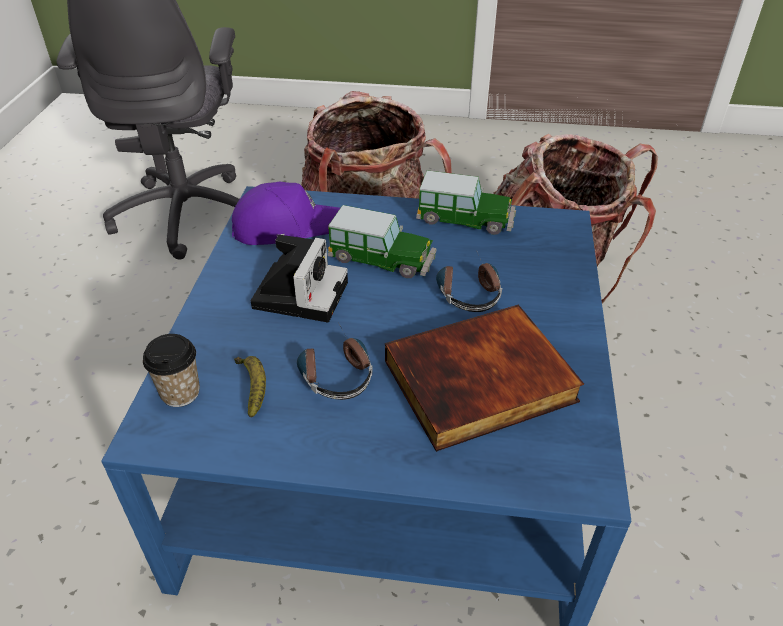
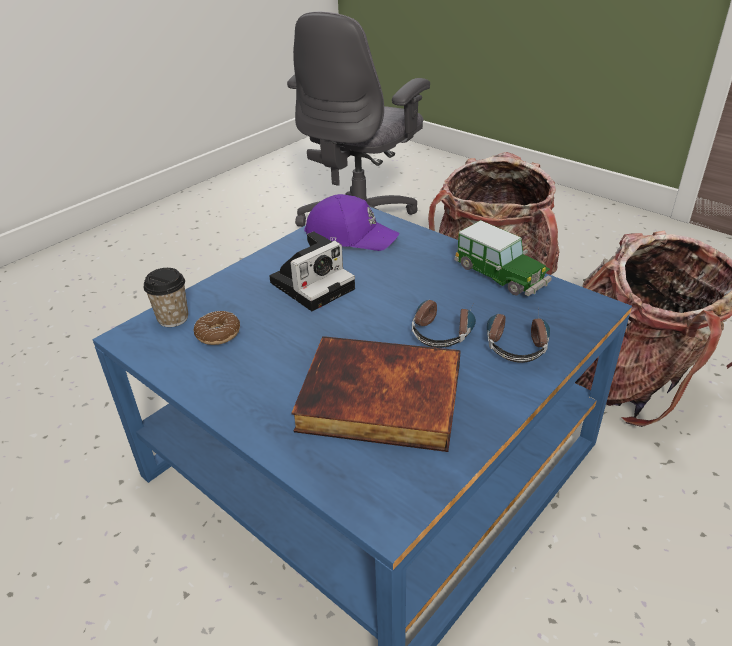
camera: 35 degrees right, 5 degrees down
(253, 388) = (218, 334): banana -> donut
(334, 370) = (281, 345): headphones -> headphones (516, 341)
(382, 259) = (398, 282): toy car -> none

